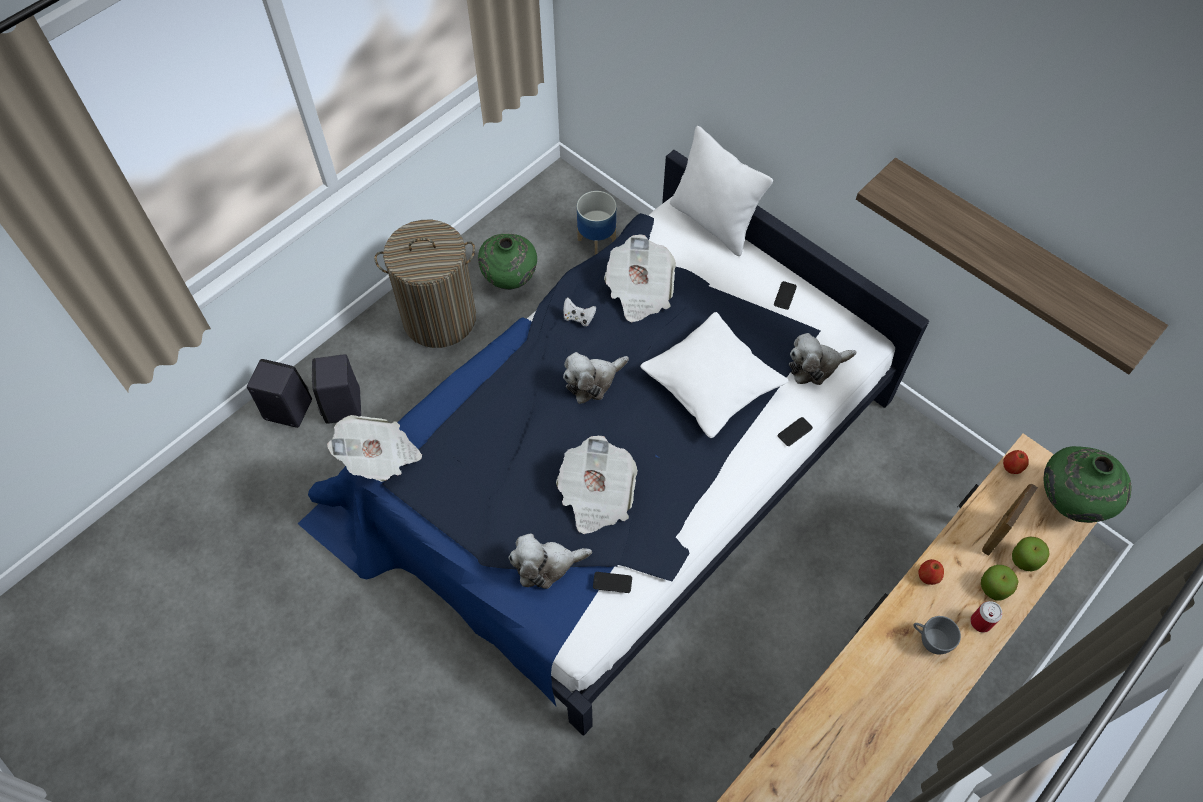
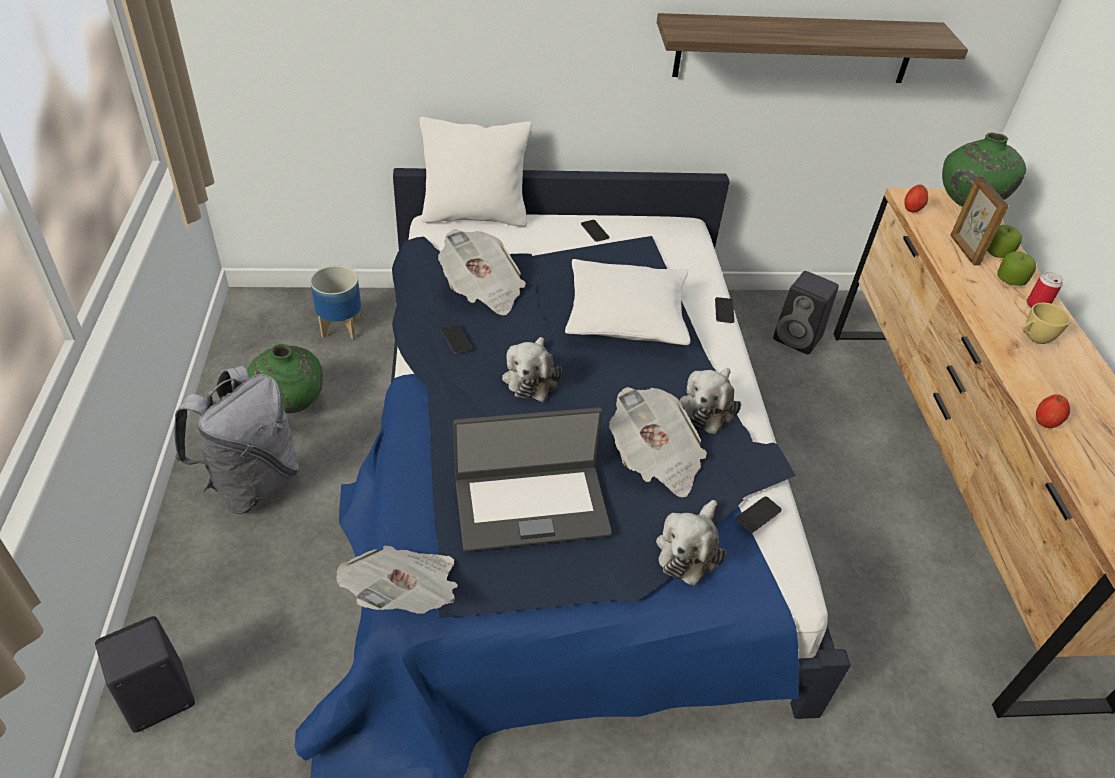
camera: 50 degrees left, 15 degrees down
(343, 407) = (230, 641): black speaker -> black speaker (799, 338)
(439, 318) = (252, 483): laundry basket -> grey backpack
(492, 463) = (531, 505): none -> laptop
(578, 318) = (456, 339): white game controller -> phone
(815, 366) = (677, 261): plush toy -> plush toy (708, 408)
(927, 577) = (973, 302): apple -> apple (1045, 422)
(929, 640) = (1033, 338): grey cup -> yellow cup

